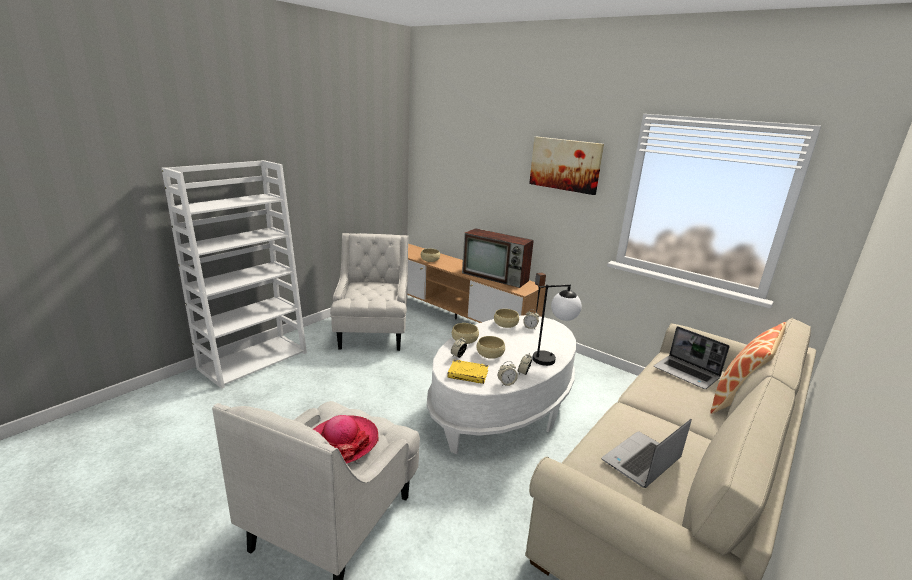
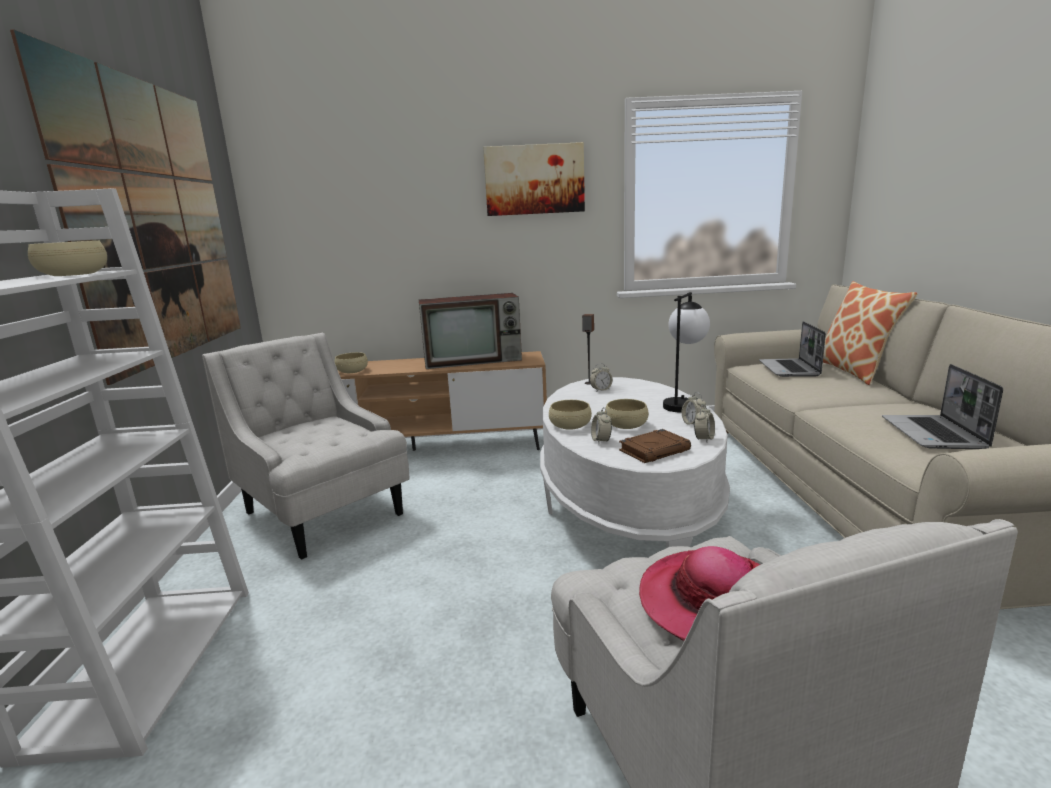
camera: 40 degrees left, 5 degrees down
(336, 164) = (155, 221): none -> picture
(468, 374) = (654, 450): yellow book -> brown book
(505, 324) = (573, 397): beige bowl -> beige bowl (74, 274)
(687, 373) = (789, 369): laptop -> laptop turned 90 degrees clockwise

